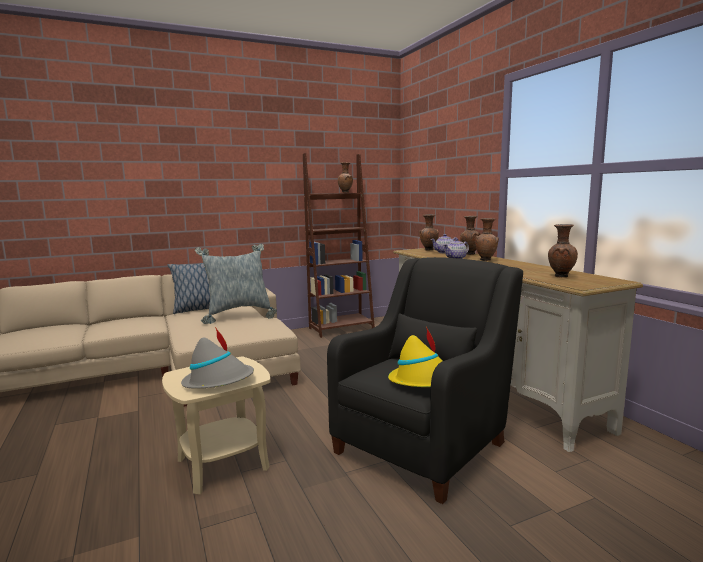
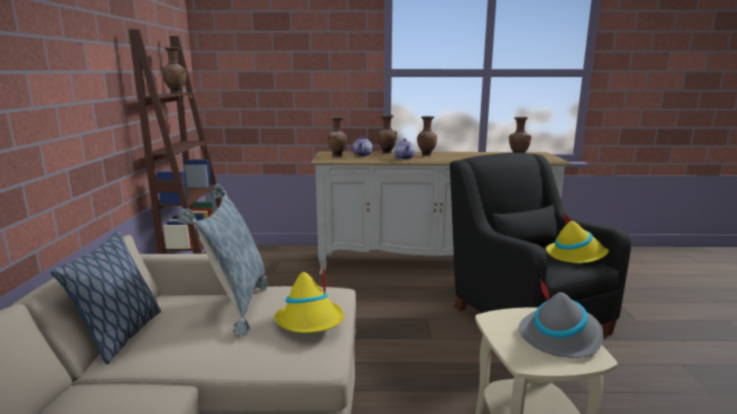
camera: 65 degrees left, 5 degrees up
(227, 331) = (310, 322): none -> yellow hat

